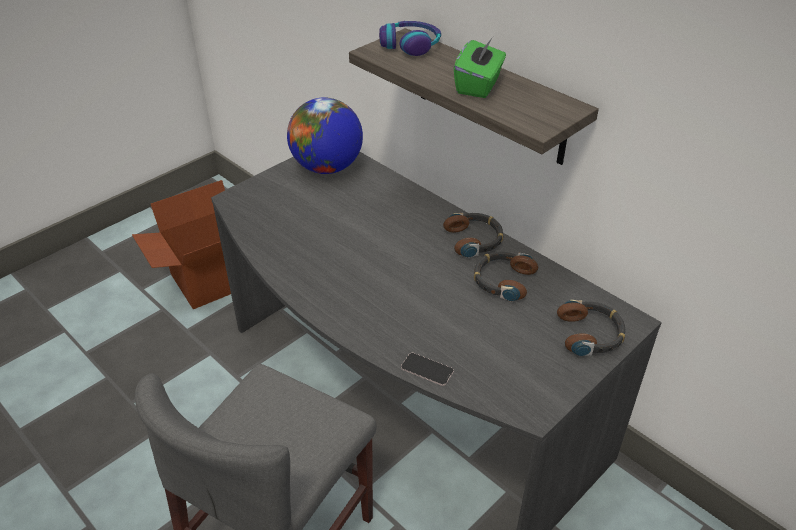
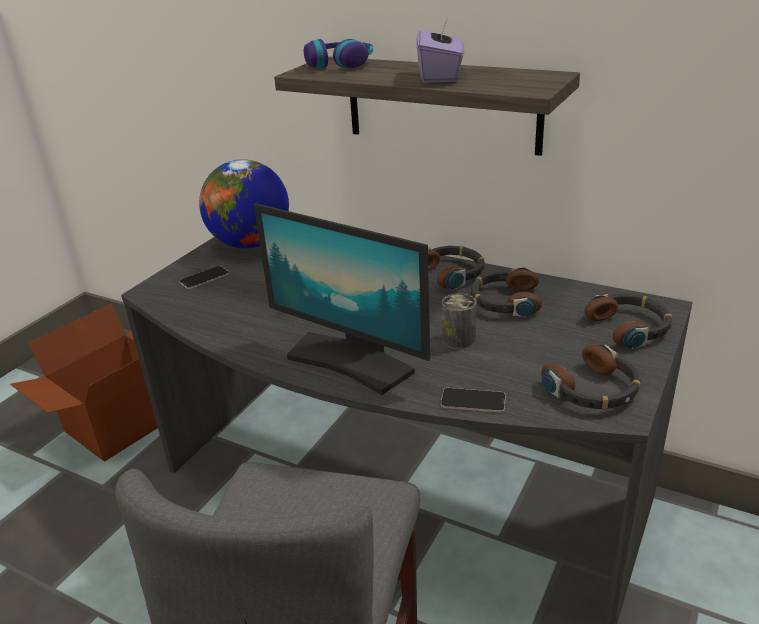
camera: 15 degrees left, 10 degrees down
(278, 196) = (204, 278): none -> phone
(353, 307) = (350, 361): none -> monitor
(445, 309) = (458, 340): none -> can
(478, 85) = (440, 76): green tissue box -> purple tissue box
(524, 385) = (593, 390): none -> headphones

